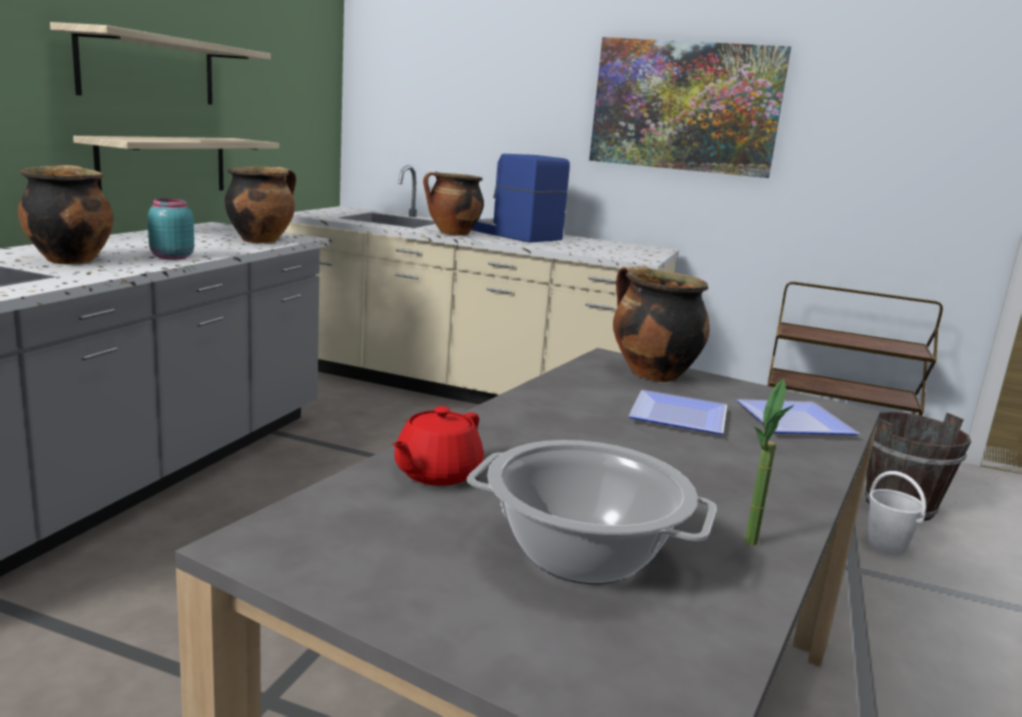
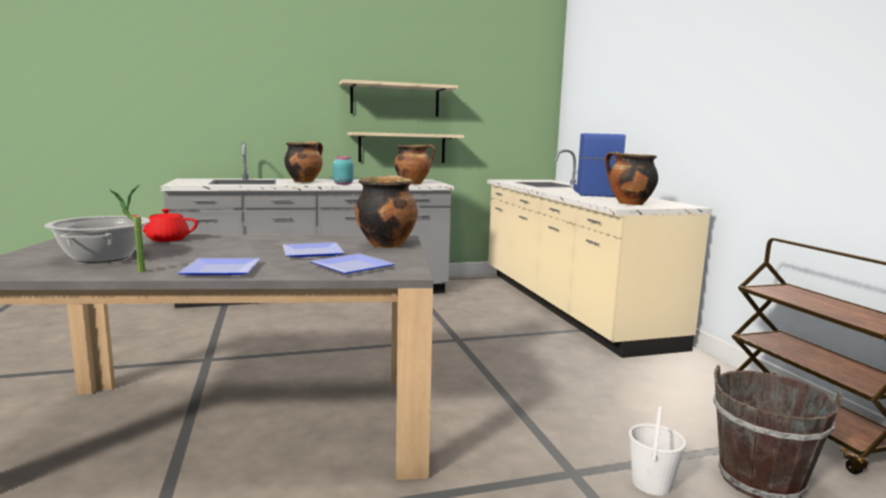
camera: 55 degrees right, 5 degrees down
(452, 234) = (546, 190): cooking pot -> cooking pot (629, 203)
(685, 107) = (724, 82): picture -> none
(769, 486) = (224, 269): none -> plate

